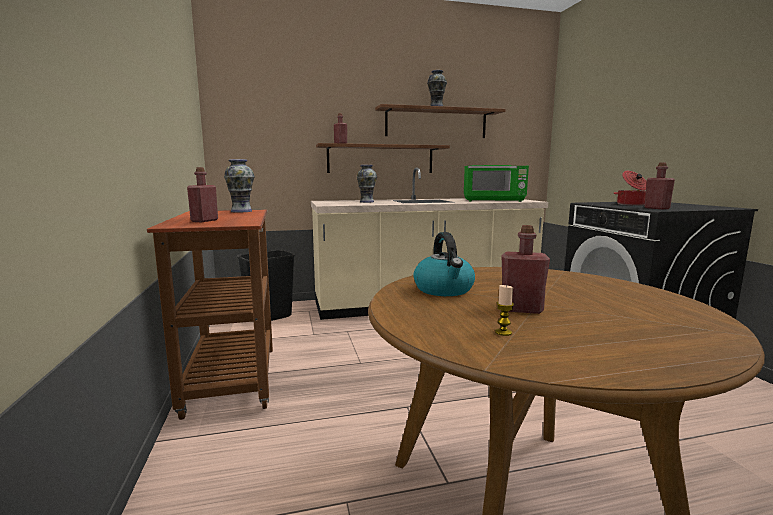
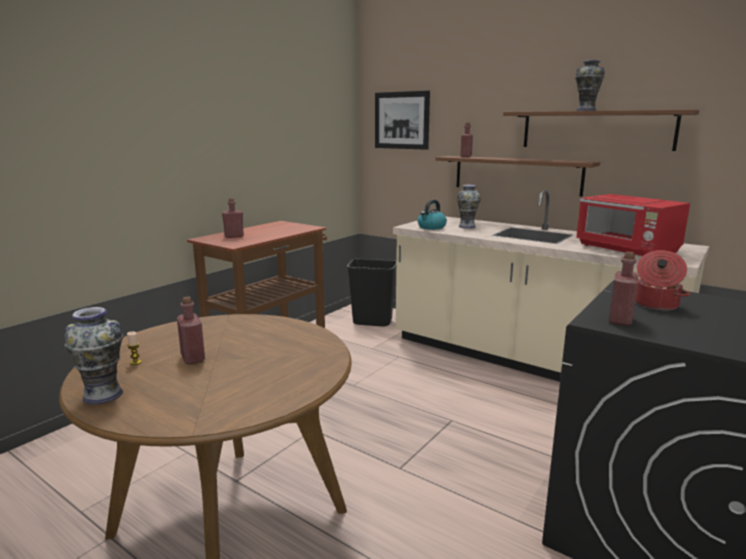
camera: 50 degrees right, 5 degrees up
(241, 211) = (299, 227): vase -> vase (103, 395)
(260, 110) = (401, 120): none -> picture
(444, 290) = (221, 330): kettle -> kettle (431, 227)
(494, 200) = (627, 250): green microwave -> red microwave

